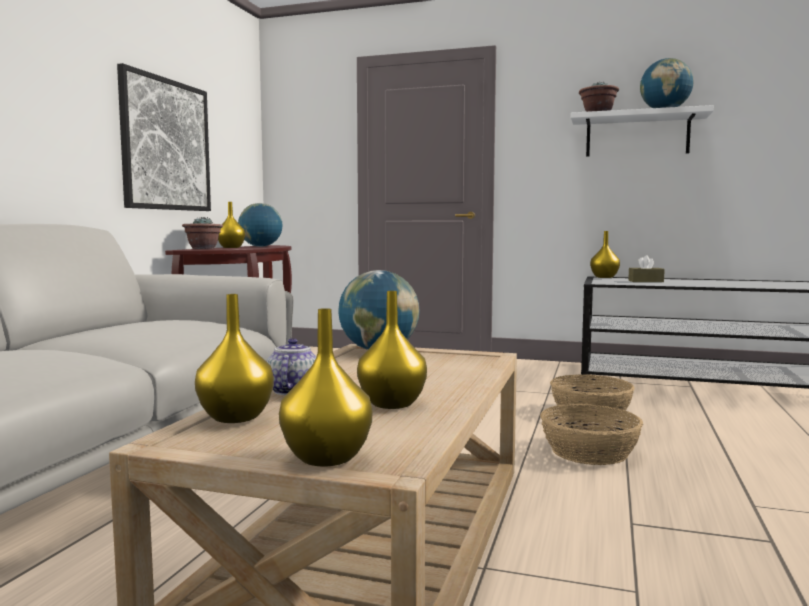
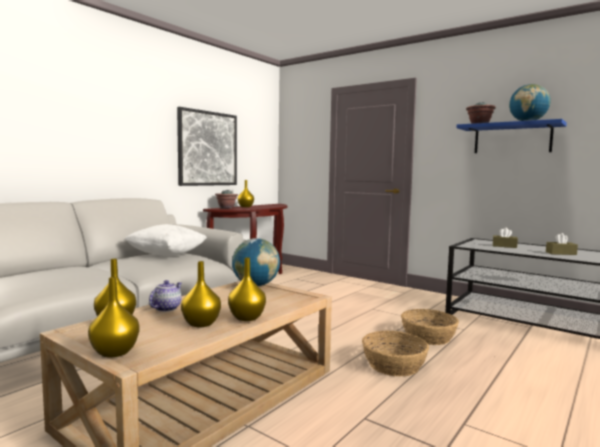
camera: 20 degrees right, 0 degrees up
(157, 323) = (166, 255): none -> white pillow
(260, 246) = (266, 206): globe -> none
(604, 277) = (481, 239): yellow vase -> yellow vase (247, 317)
(637, 135) = (512, 139): white shelf -> blue shelf
(722, 284) = (561, 253): none -> brown tissue box

